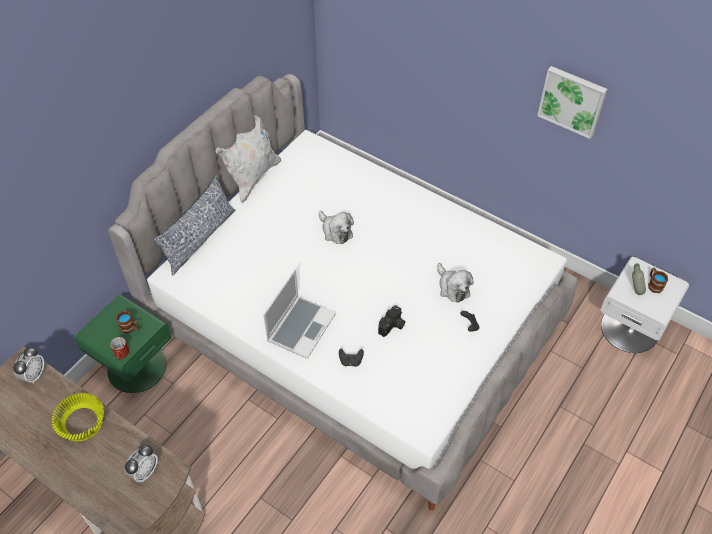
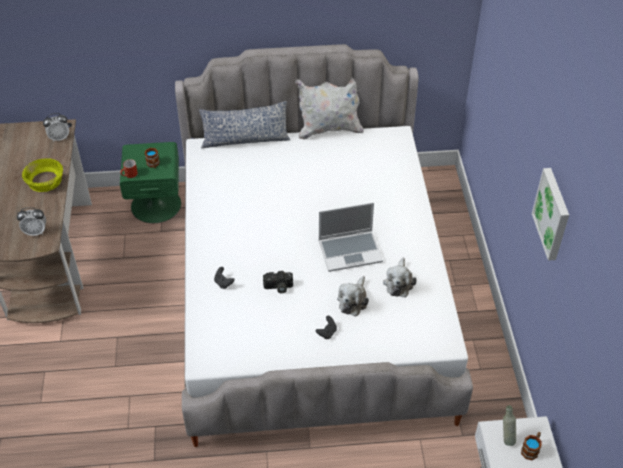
camera: 50 degrees right, 5 degrees down
(301, 327) = (226, 238): laptop -> laptop (350, 251)
(335, 231) = (331, 202): plush toy -> plush toy (398, 283)

